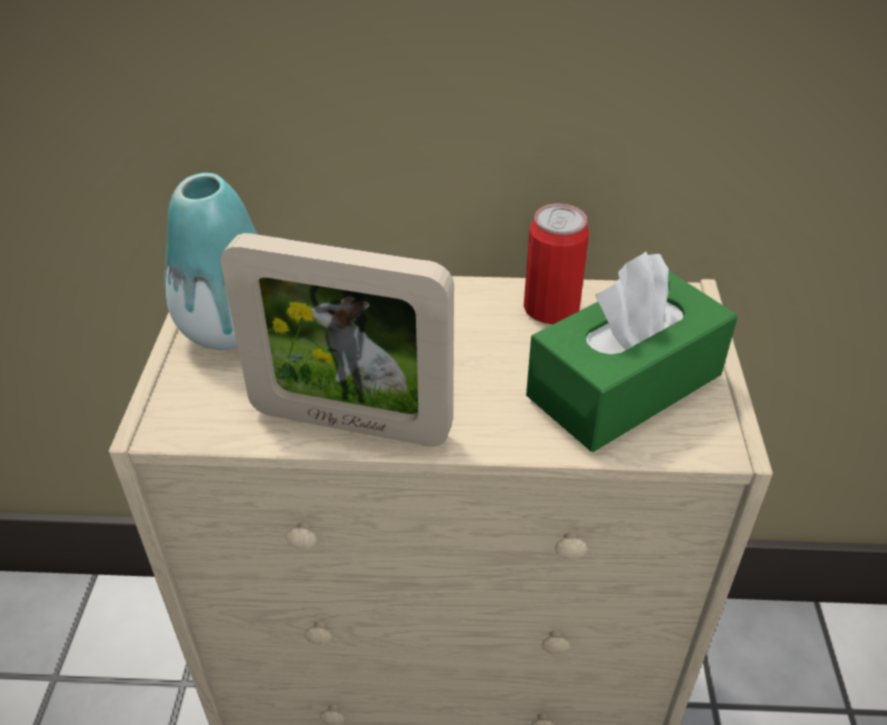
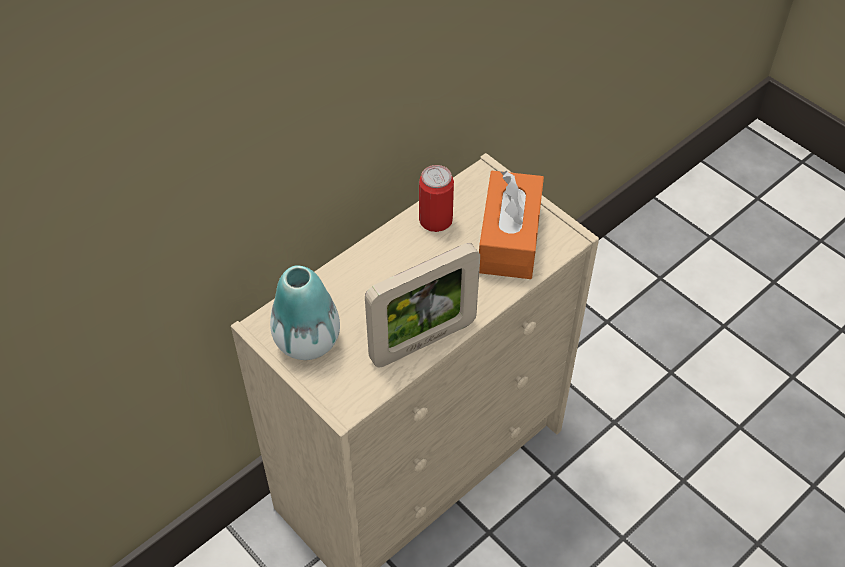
camera: 45 degrees left, 10 degrees up
(624, 385) = (509, 238): green tissue box -> orange tissue box

